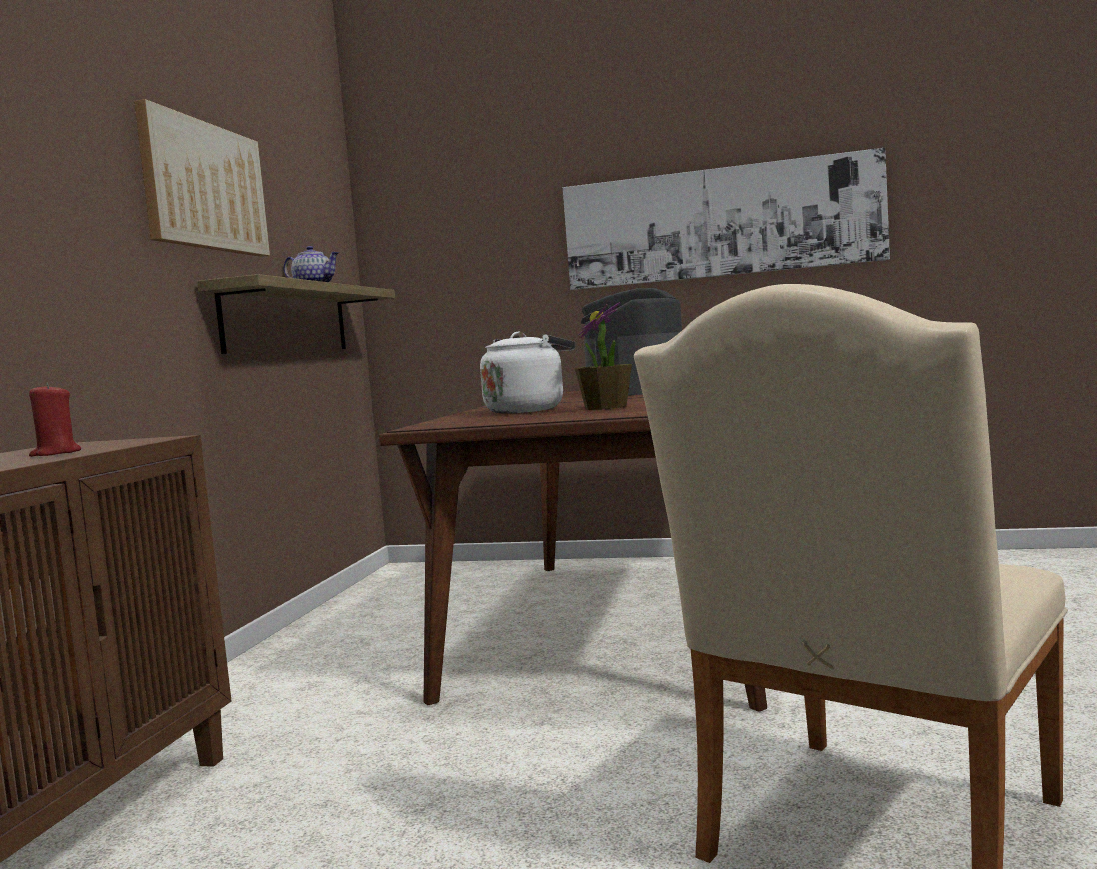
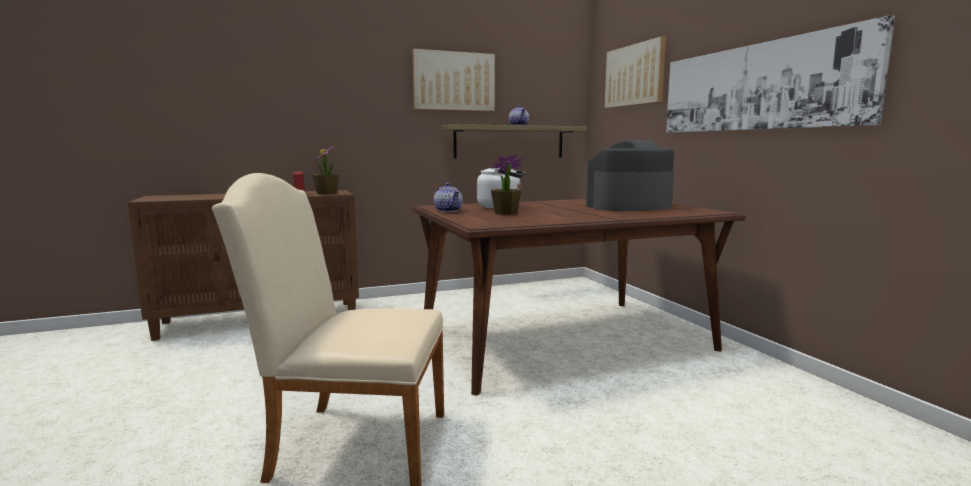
camera: 55 degrees right, 5 degrees up
(110, 444) = (327, 193): none -> potted plant
(476, 206) = (634, 75): none -> picture
(513, 420) = (448, 210): none -> teapot

